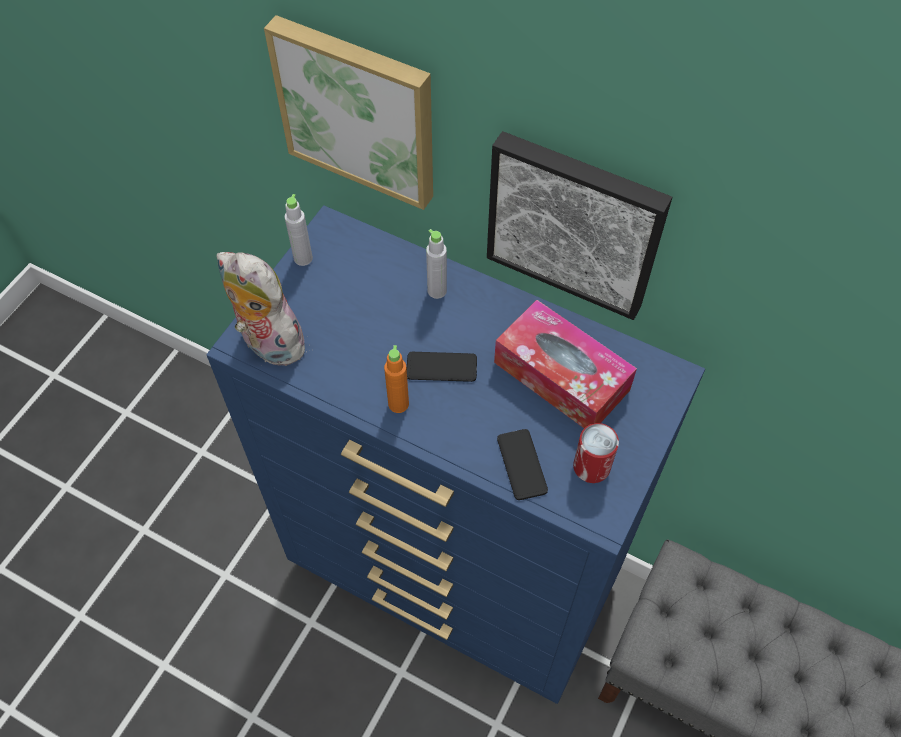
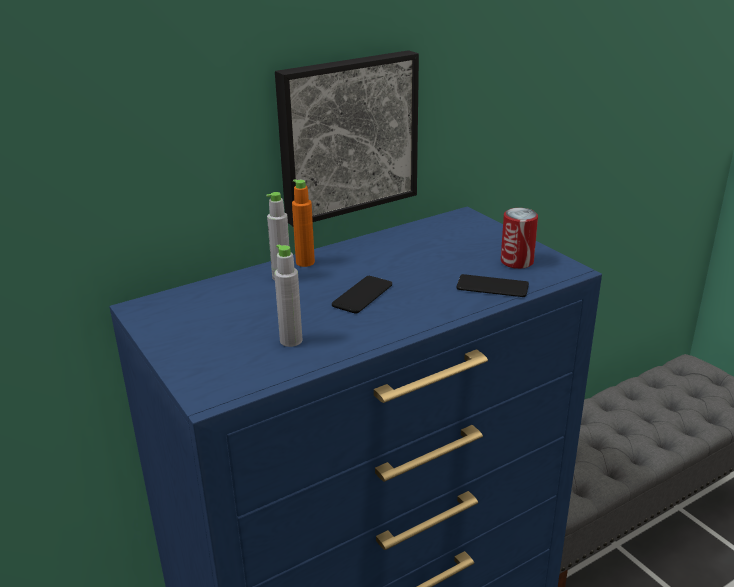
camera: 60 degrees left, 30 degrees down
(268, 344) = (230, 377): plush toy -> none
(303, 258) = (155, 331): grey bottle -> grey bottle (291, 341)
(358, 110) = (130, 143): picture -> none
(398, 404) = (379, 324): orange bottle -> orange bottle (305, 262)
(561, 376) = (424, 251): tissue box -> none

